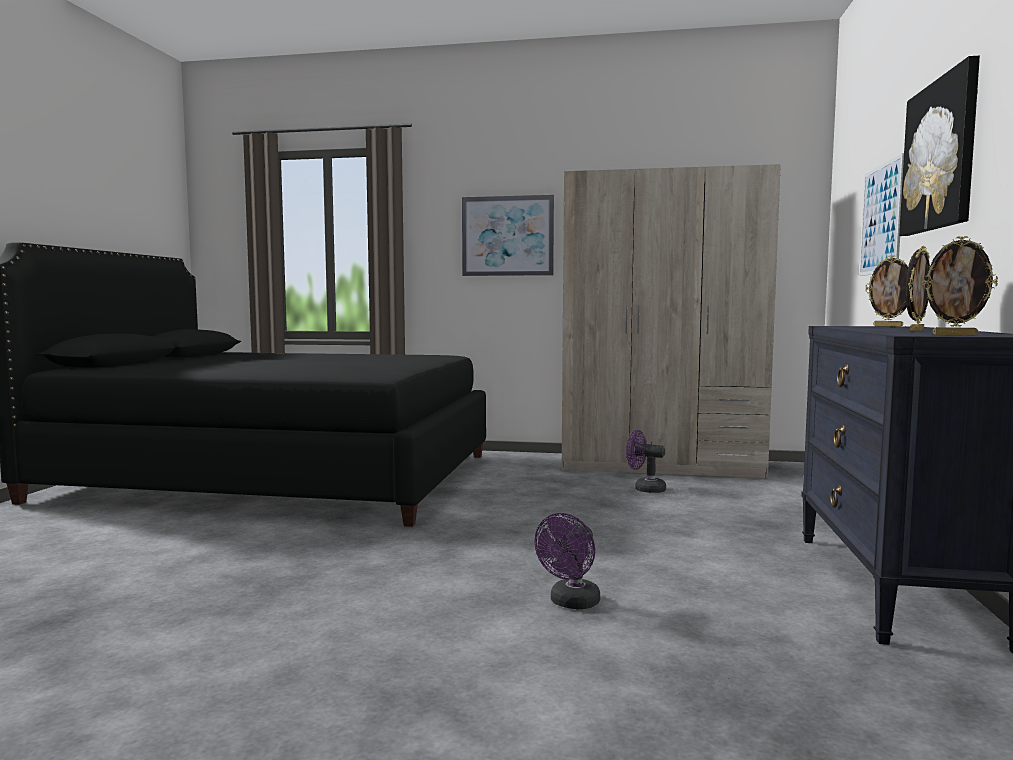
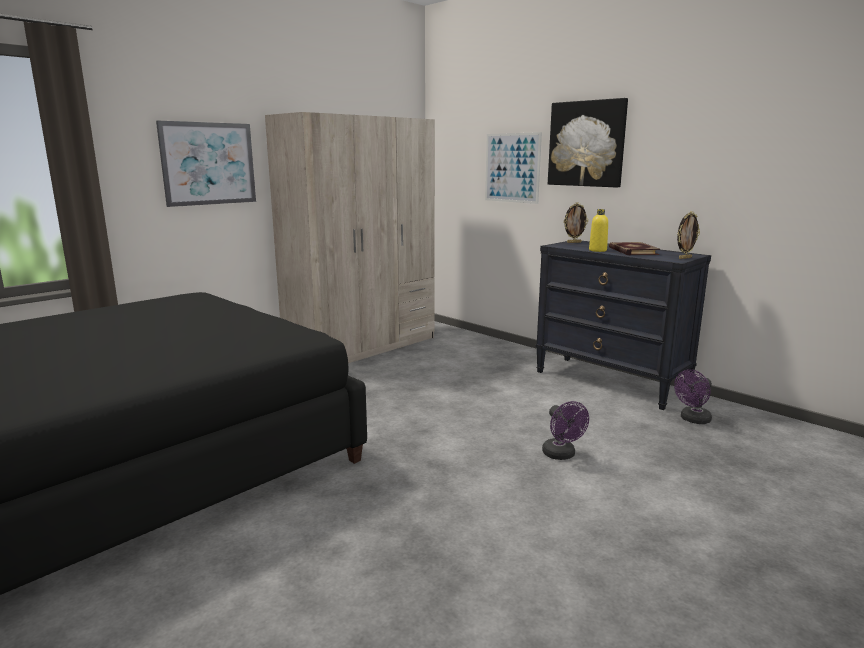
camera: 55 degrees left, 10 degrees up
(644, 489) = (401, 369): purple fan -> purple fan (692, 420)
(858, 328) = (597, 250): none -> yellow bottle
(915, 330) = (632, 251): picture frame -> book

